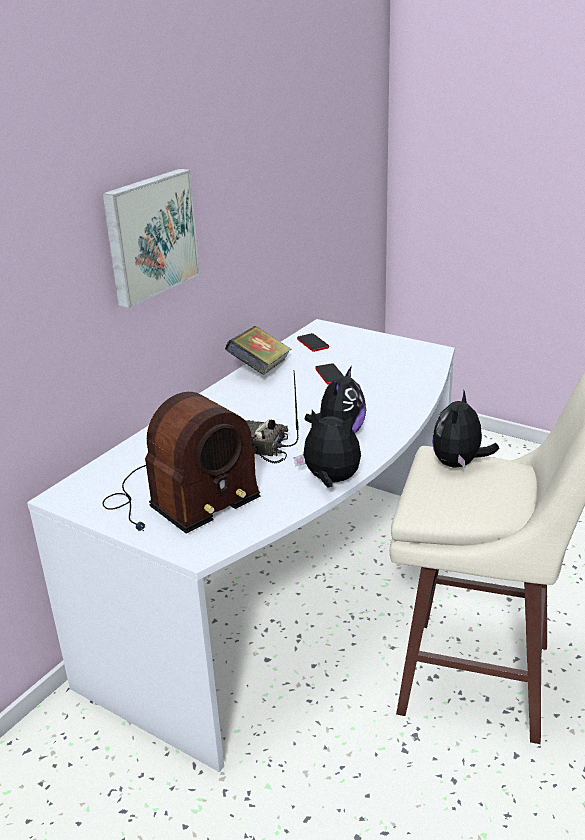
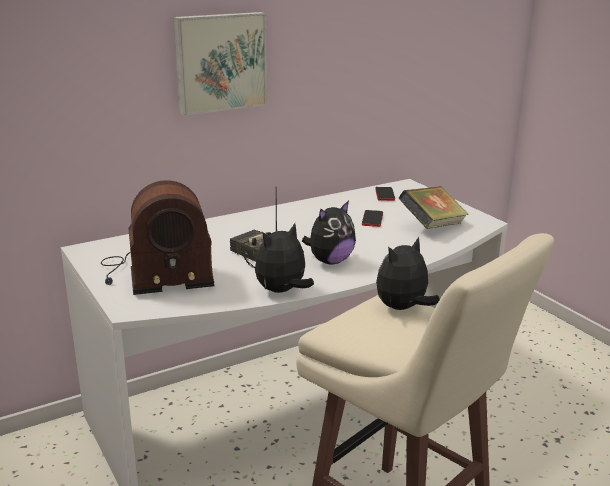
camera: 25 degrees right, 5 degrees down
(260, 369) = (320, 203): book -> book (432, 226)
(330, 481) = (282, 291): plush toy -> plush toy turned 90 degrees counterclockwise

